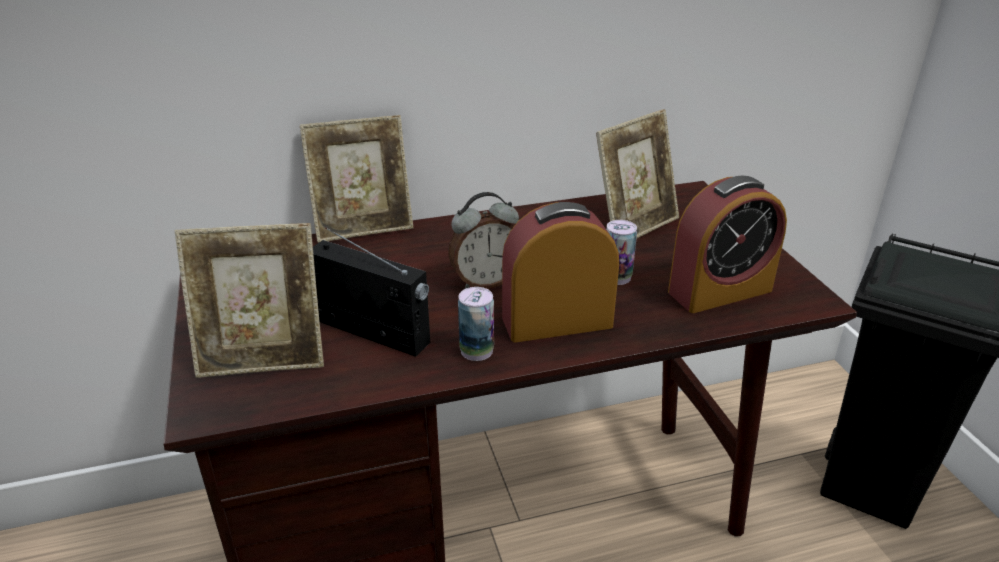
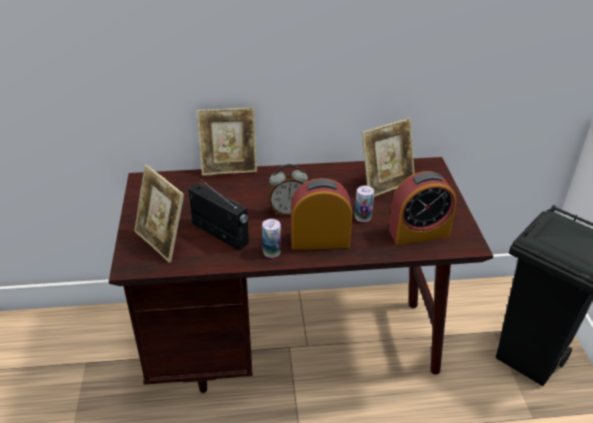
camera: 10 degrees right, 5 degrees up
(264, 358) = (162, 241): picture frame -> picture frame turned 45 degrees clockwise

